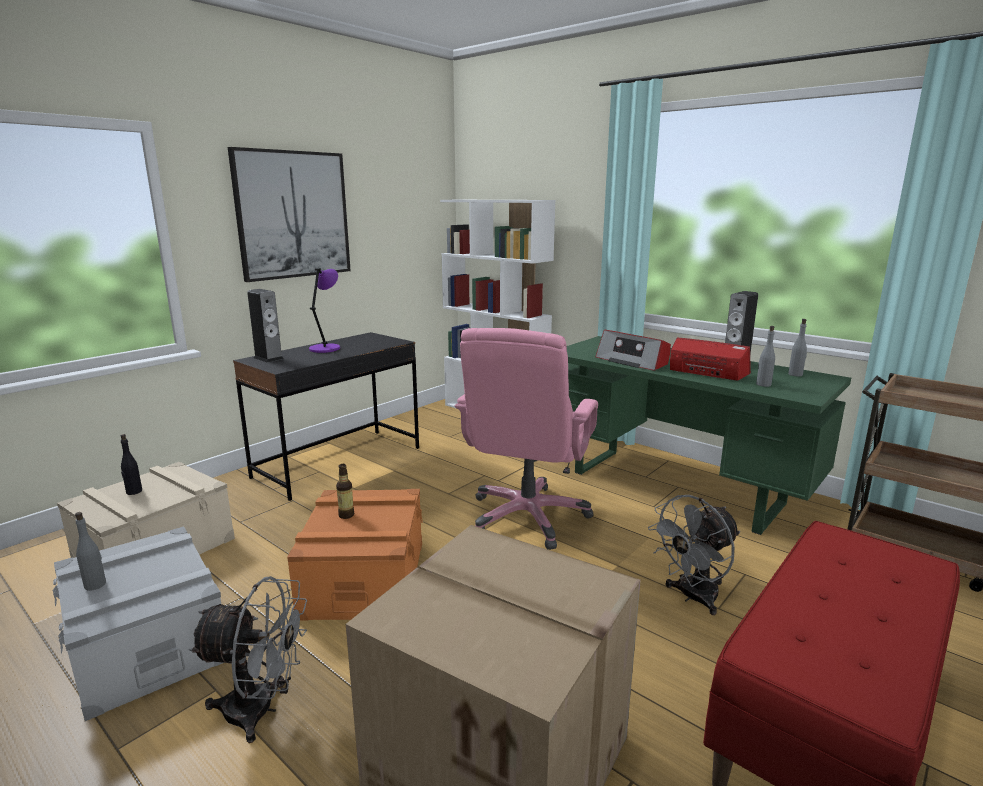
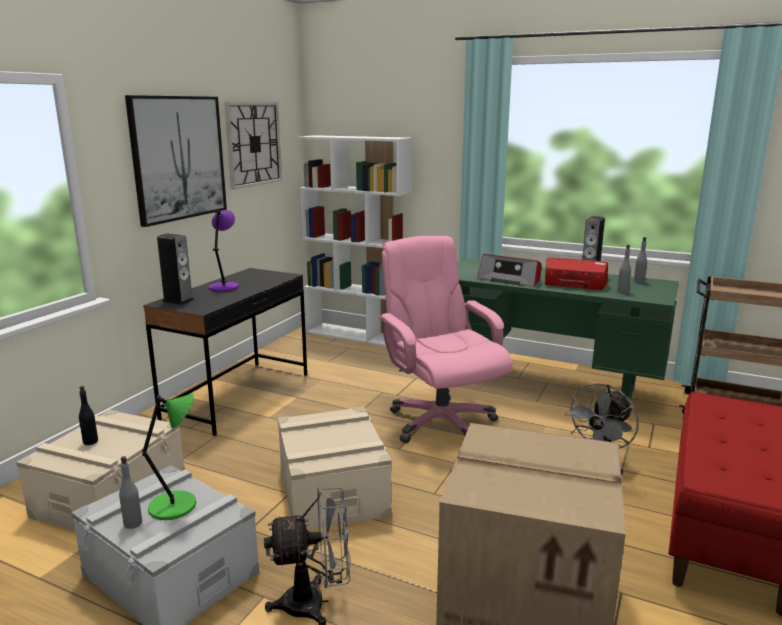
camera: 15 degrees left, 0 degrees up
(150, 572) = (175, 505): none -> green table lamp
(346, 515) = (316, 436): bottle -> none
(364, 578) = (332, 491): orange storage box -> beige storage box
(389, 205) = (253, 144): none -> wall clock
(527, 517) = (440, 422): pink office chair -> pink office chair turned 150 degrees clockwise

